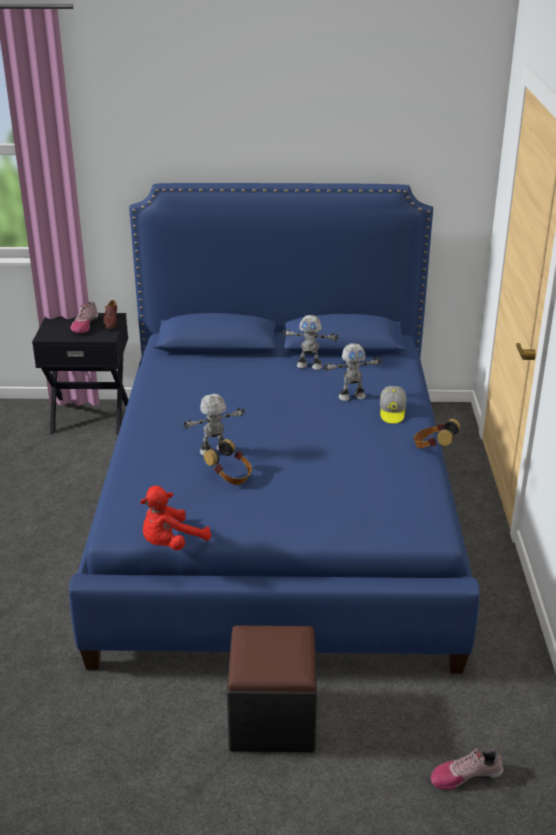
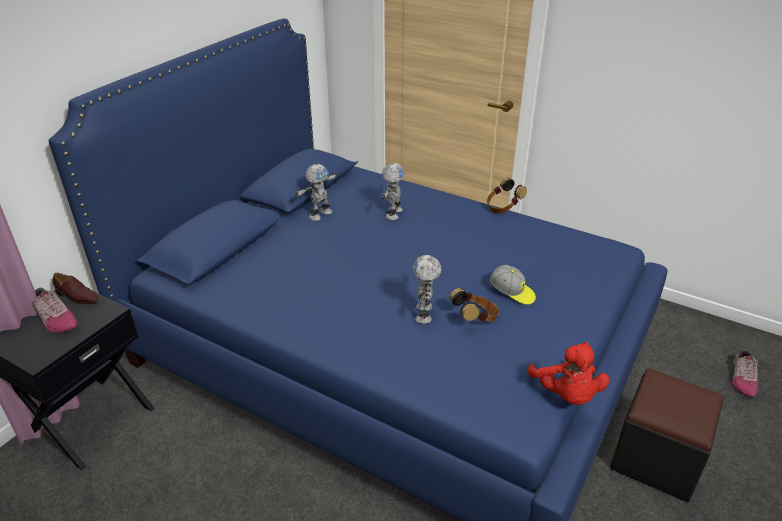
camera: 60 degrees left, 5 degrees up
(392, 412) = (436, 205): cap -> cap (512, 293)

